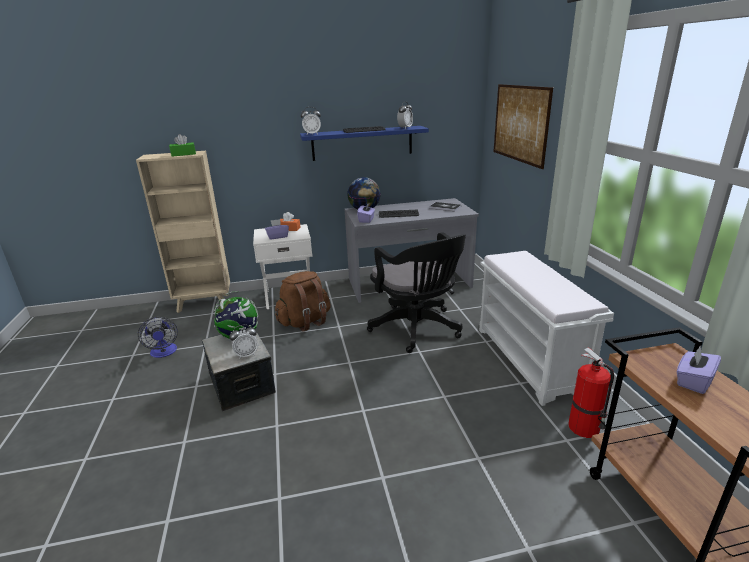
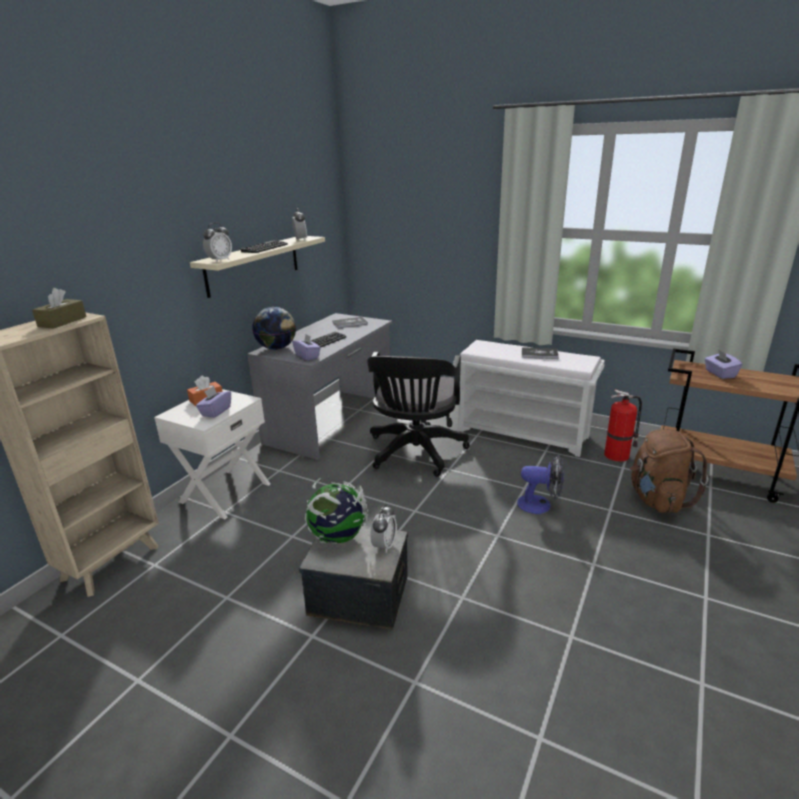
camera: 50 degrees left, 0 degrees up
(164, 353) = (185, 643): fan -> fan (540, 505)
(183, 154) = (62, 322): green tissue box -> brown tissue box
(305, 322) = (300, 505): brown backpack -> brown backpack (657, 499)
(362, 143) = (253, 265): blue shelf -> beige shelf
(418, 329) = (415, 454): black office chair -> black office chair turned 90 degrees clockwise
(520, 123) = (416, 222): picture -> none
(548, 281) = (539, 354): none -> book

